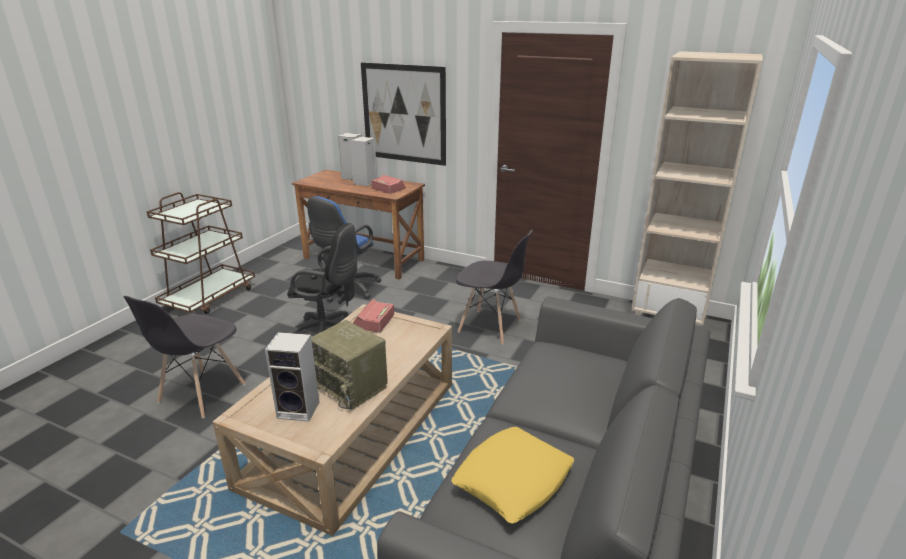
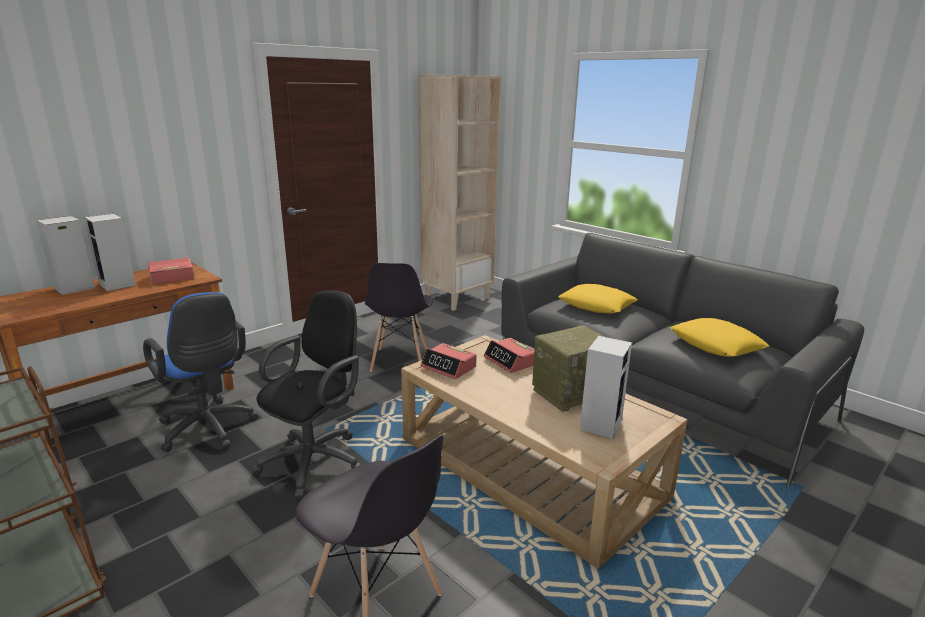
camera: 70 degrees left, 5 degrees down
(400, 347) = (510, 361): none -> alarm clock
(403, 114) = (140, 171): picture -> none
(490, 327) = (399, 361): grey chair -> grey chair turned 135 degrees clockwise
(572, 374) = (597, 305): none -> yellow pillow

